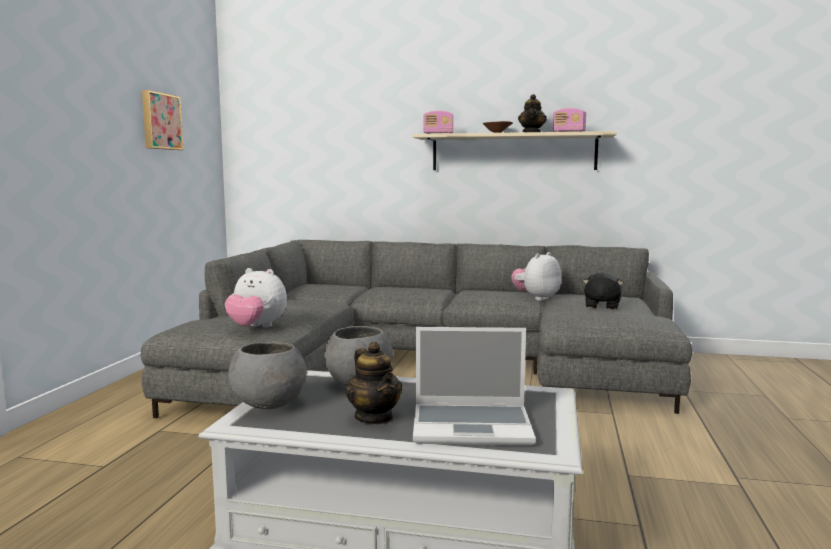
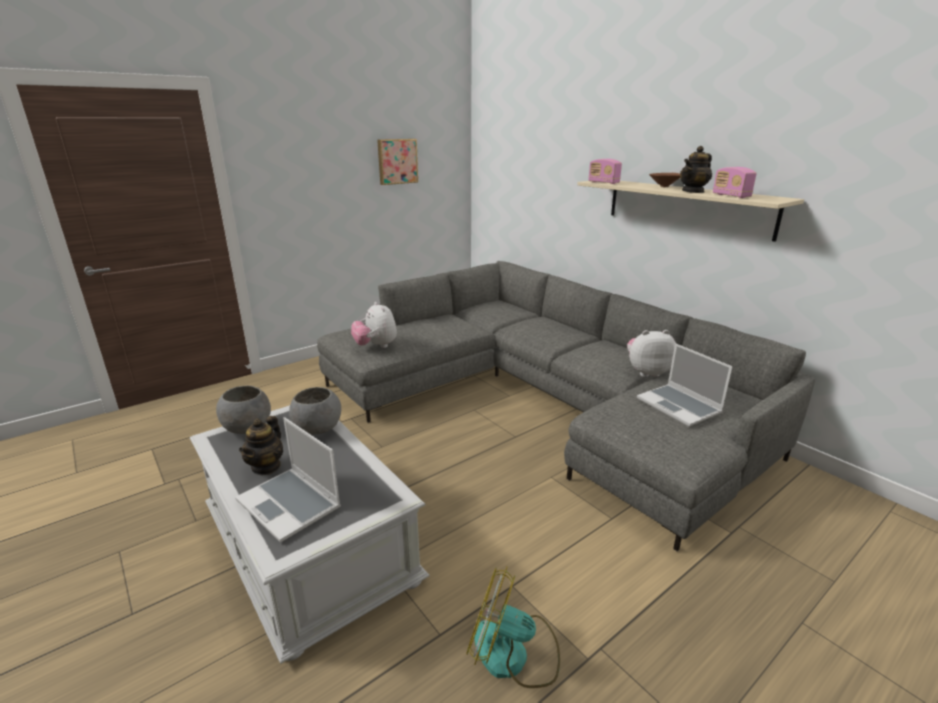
camera: 40 degrees right, 15 degrees up
(601, 306) = (679, 406): black plush toy -> laptop
(702, 507) = (513, 654): none -> fan

